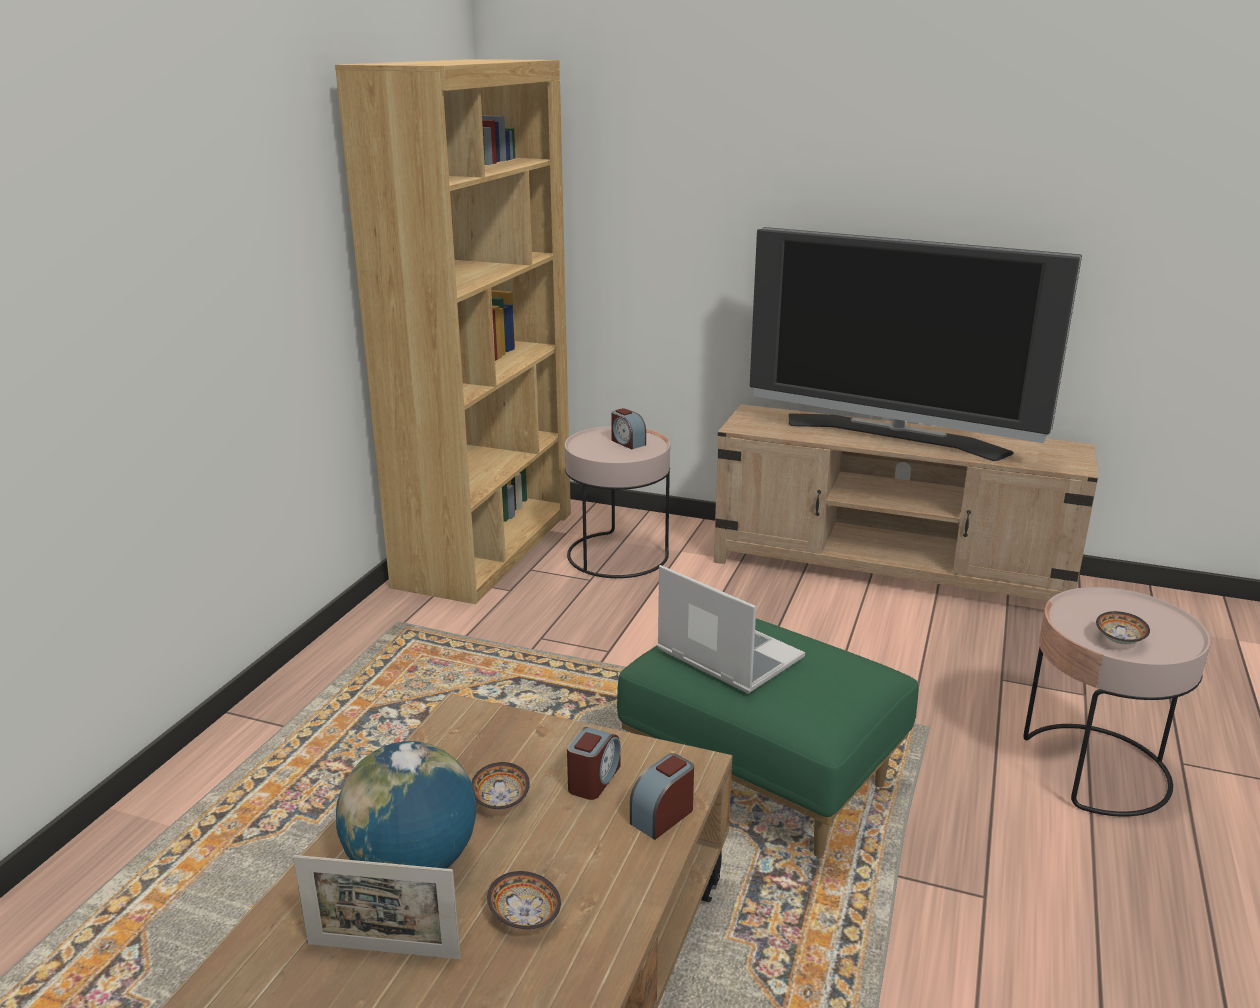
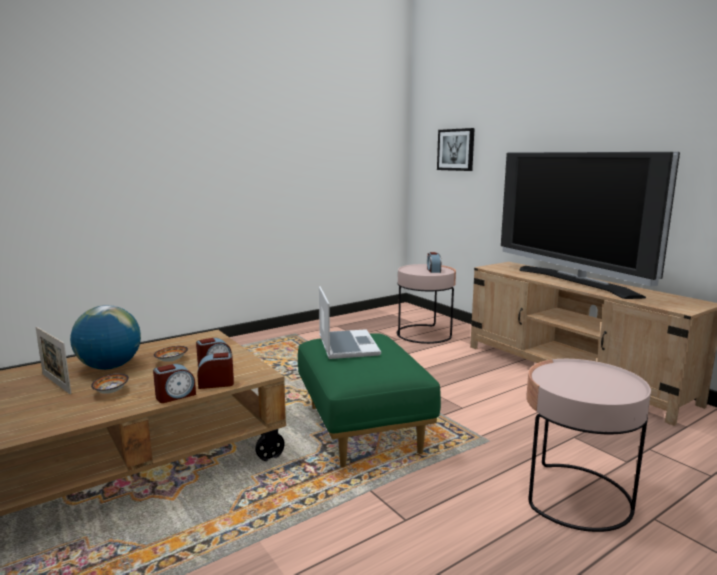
camera: 35 degrees right, 10 degrees down
(487, 548) = (368, 319): brown bookcase -> none
(606, 204) = (456, 149): none -> picture
(645, 871) = (175, 396): none -> alarm clock
(1120, 640) = (569, 385): bowl -> none

